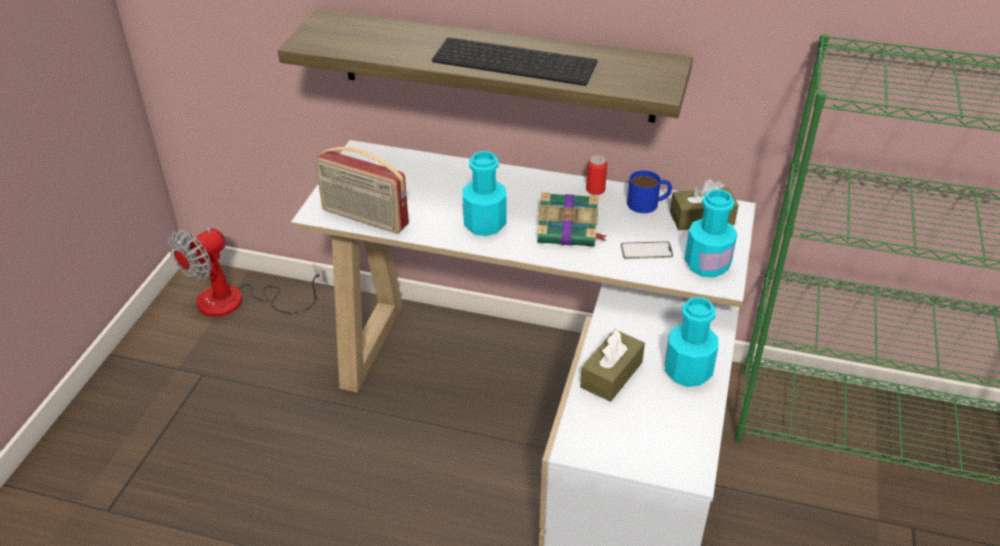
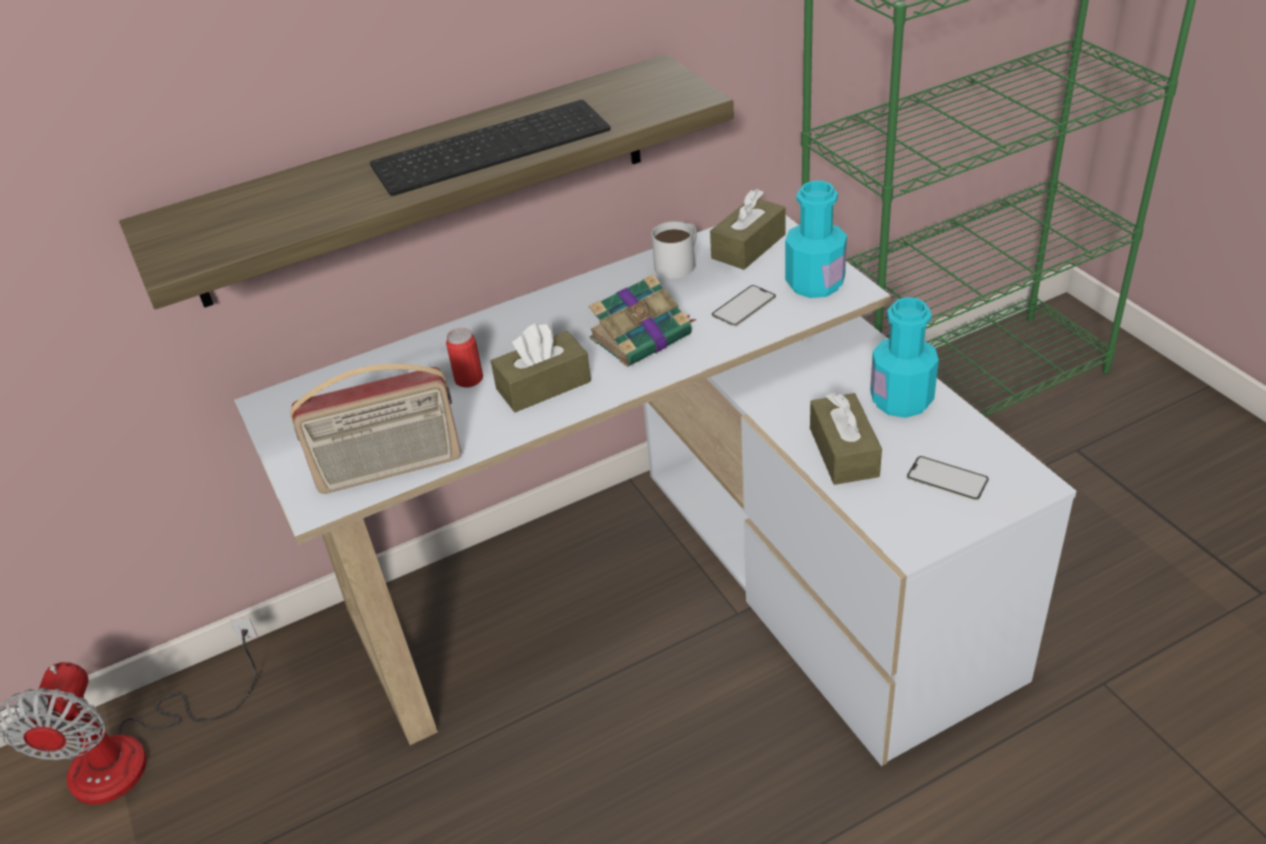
camera: 40 degrees left, 0 degrees up
(484, 224) = (543, 385): turquoise bottle -> brown tissue box
(595, 190) = (608, 281): can -> can (469, 379)
(646, 432) = (947, 478): none -> phone
(648, 203) = (679, 262): blue mug -> white mug

